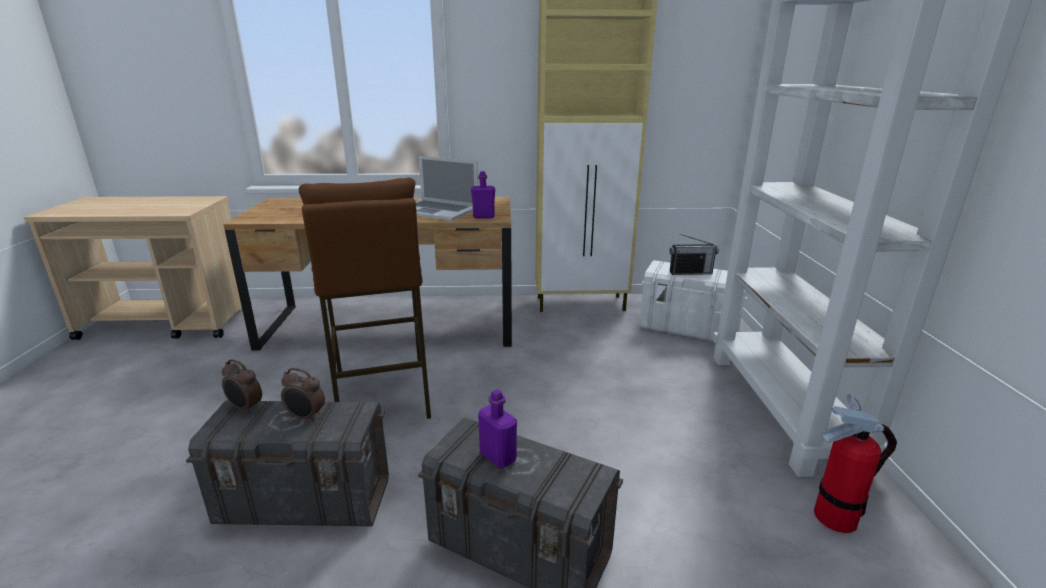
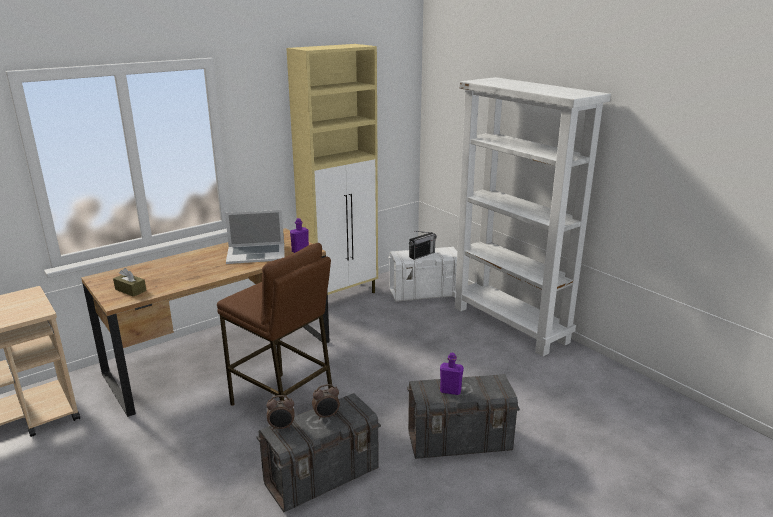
camera: 35 degrees left, 0 degrees up
(275, 214) = (130, 290): none -> brown tissue box
(835, 517) = (569, 367): fire extinguisher -> none

